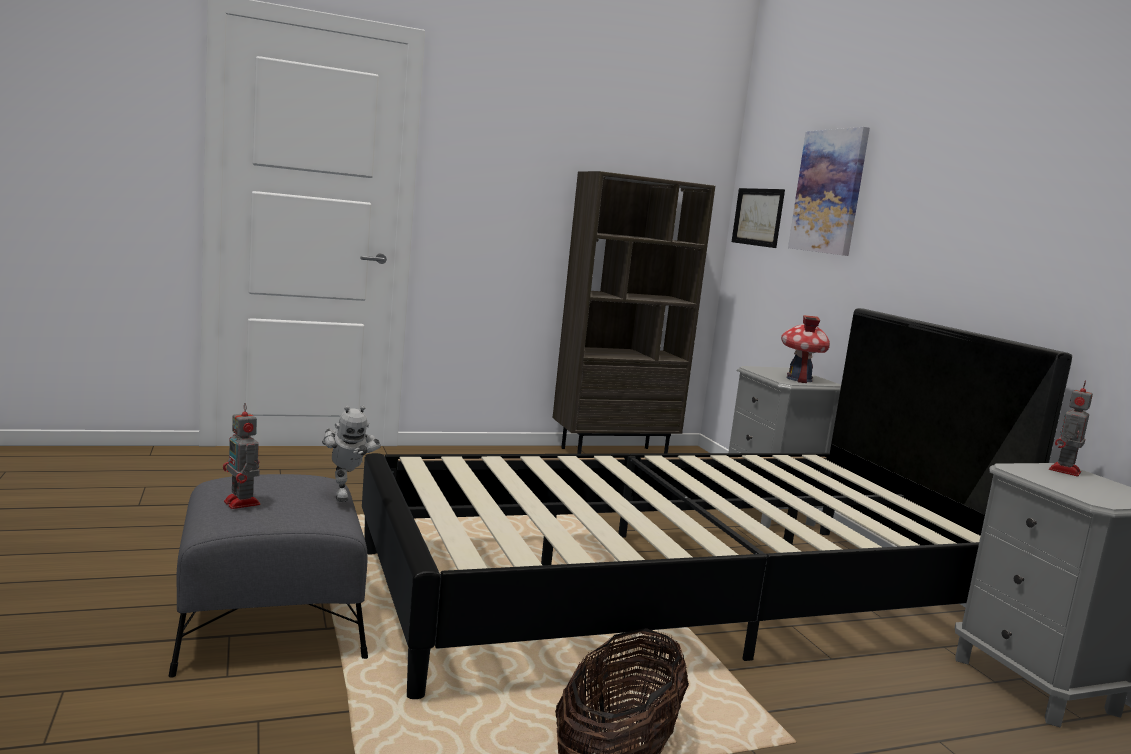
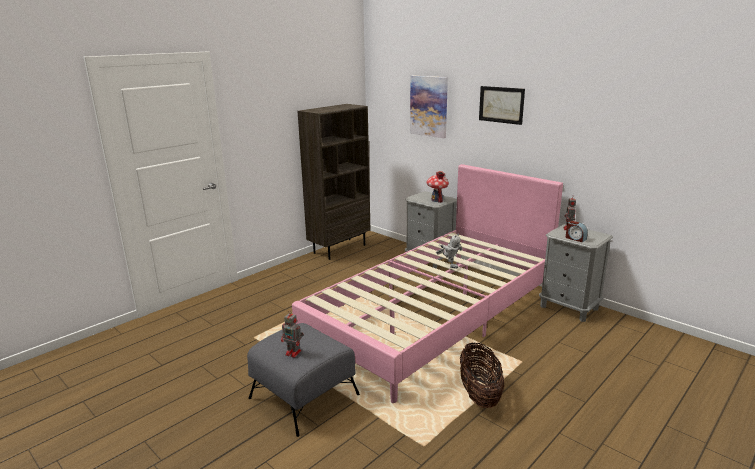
camera: 25 degrees left, 10 degrees up
(345, 494) = (321, 330): toy robot -> toy robot (449, 265)
(675, 594) = (434, 317): black bed -> pink bed
(758, 217) = (385, 115): picture -> picture (501, 105)
(1062, 486) = (575, 238): none -> alarm clock

